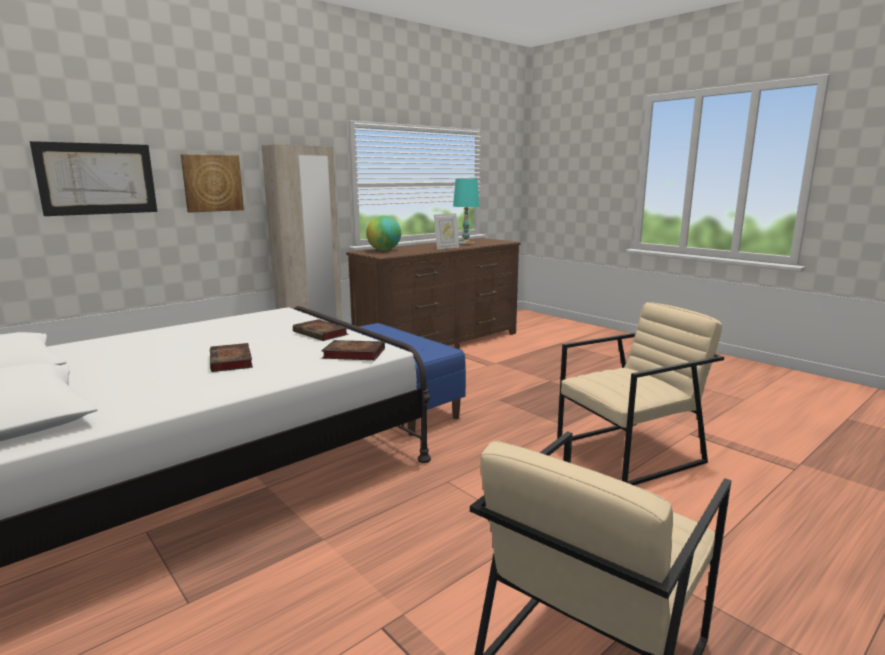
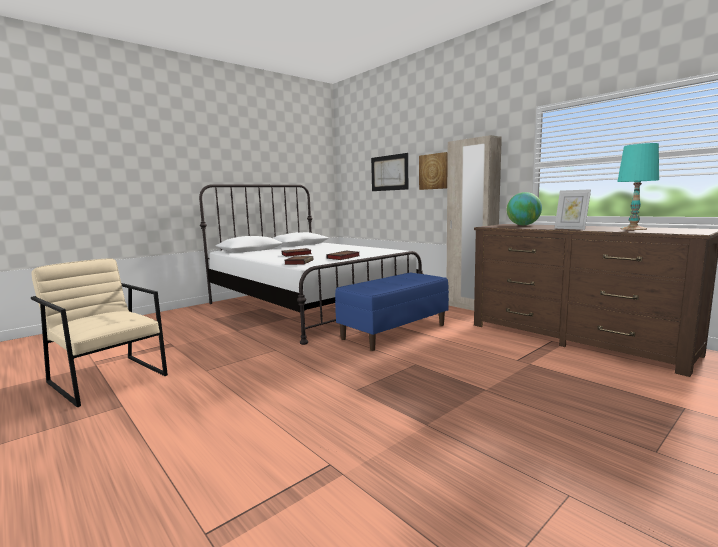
camera: 90 degrees right, 5 degrees down
(630, 452) = (293, 415): beige armchair -> none

